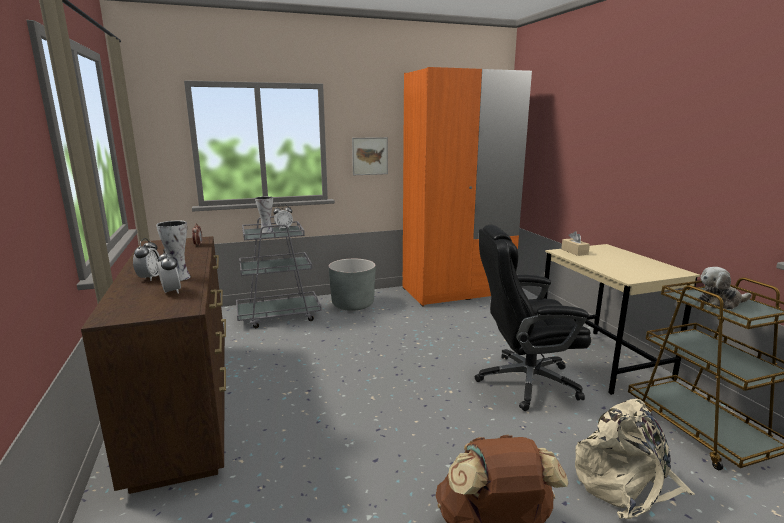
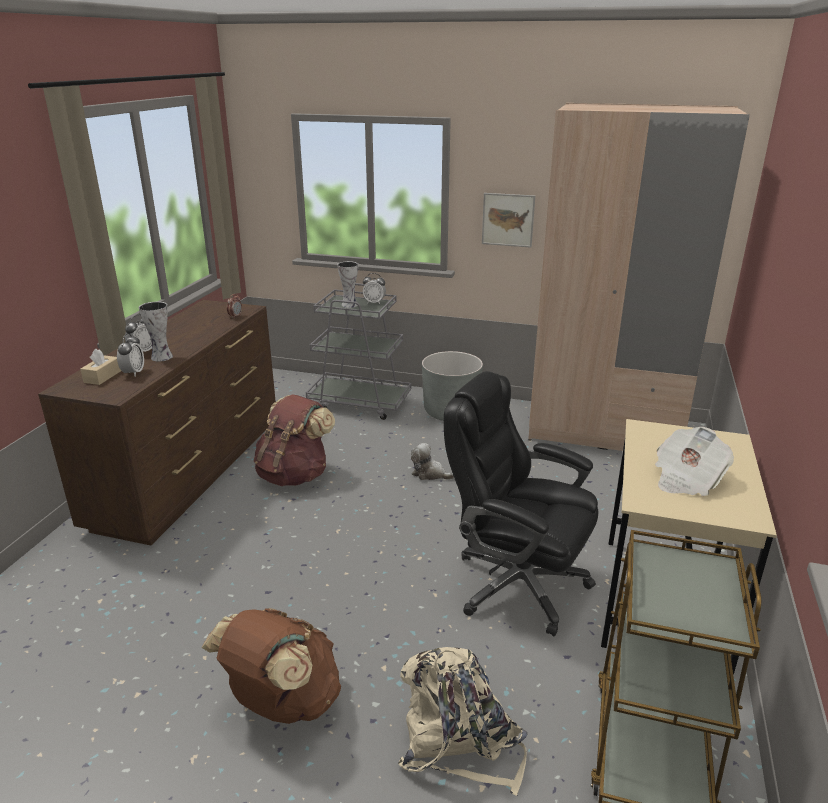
camera: 35 degrees right, 10 degrees up
(288, 374) = (294, 475): none -> brown backpack
(457, 291) = (604, 431): orange wardrobe -> beige wardrobe
(574, 252) = (662, 434): beige tissue box -> beige tissue box (102, 376)
(623, 265) = (686, 479): none -> newspaper
(720, 303) = (678, 585): plush toy -> plush toy (429, 473)

